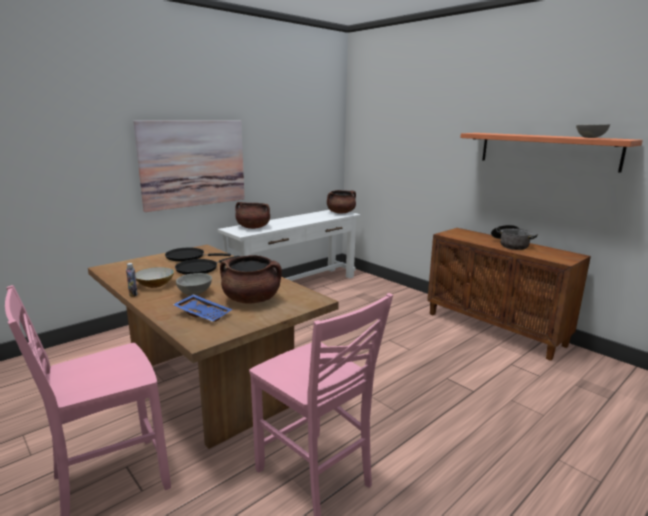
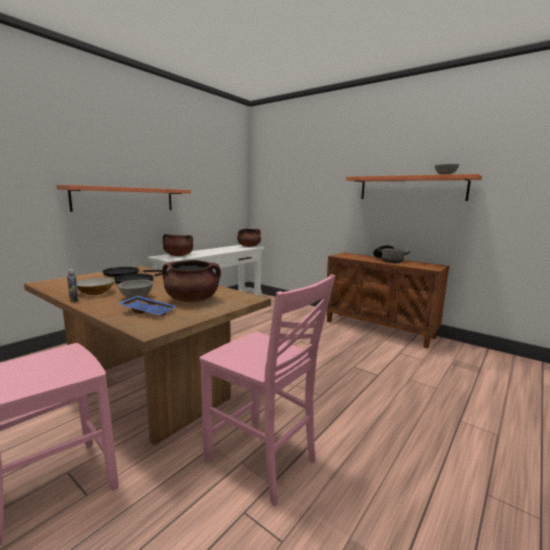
camera: 10 degrees left, 5 degrees down
(193, 163) = (125, 199): picture -> shelf

